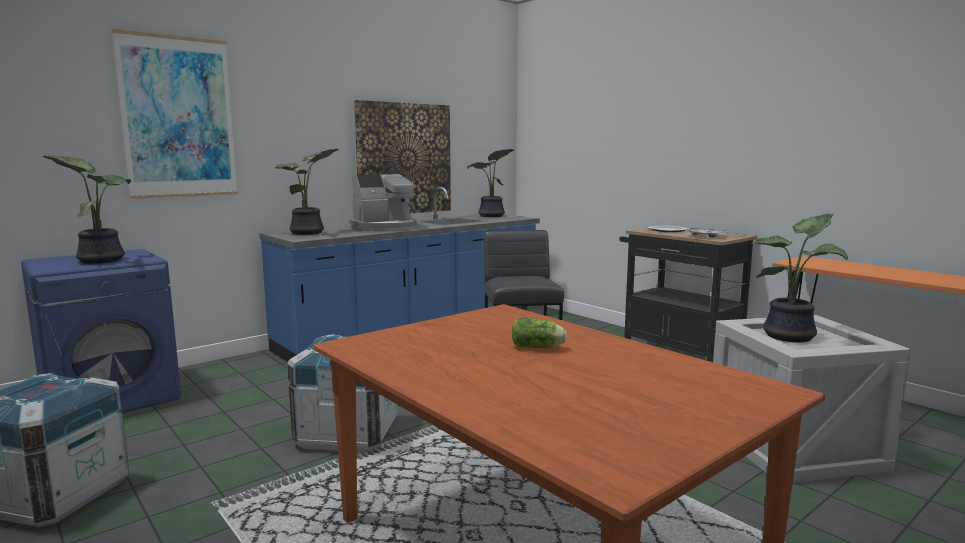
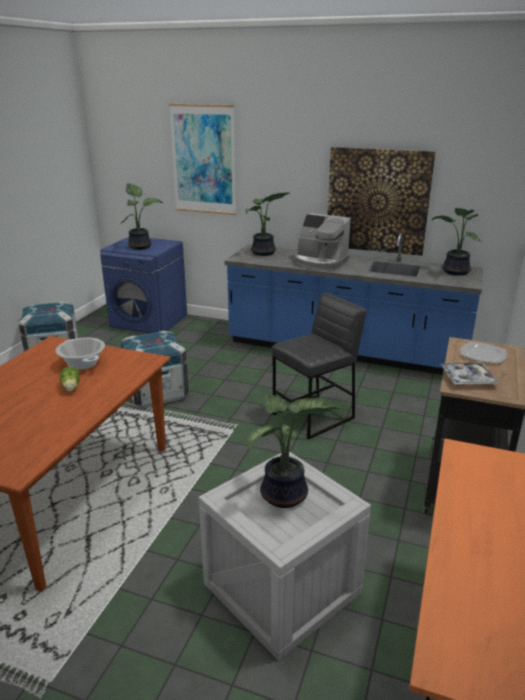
camera: 60 degrees right, 15 degrees up
(464, 336) = (83, 364): none -> cooking pot

